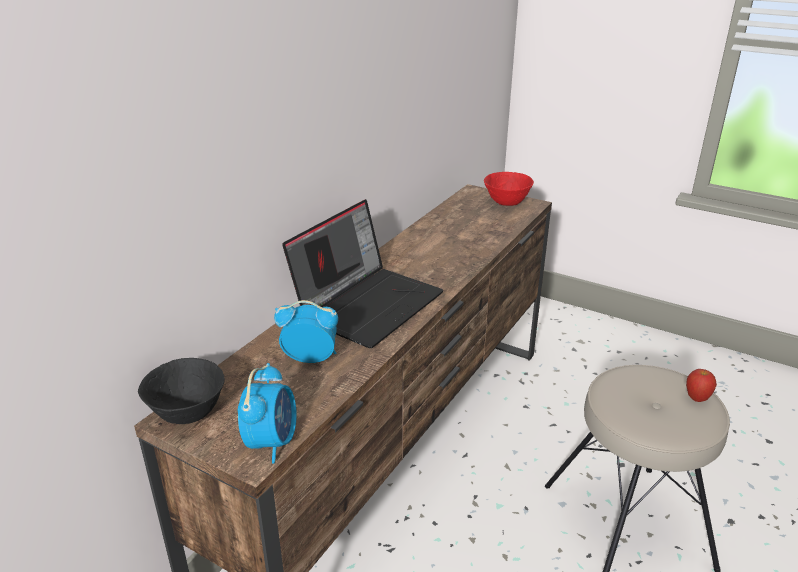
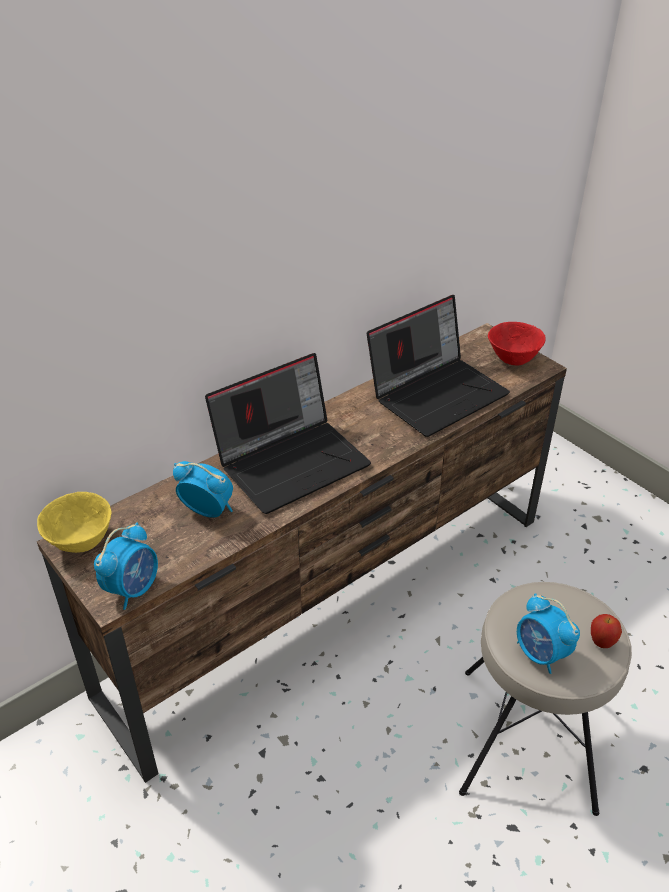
camera: 20 degrees right, 10 degrees up
(188, 415) = (81, 543): black bowl -> yellow bowl
(462, 234) = (437, 393): none -> laptop
(656, 420) = (540, 654): none -> alarm clock

